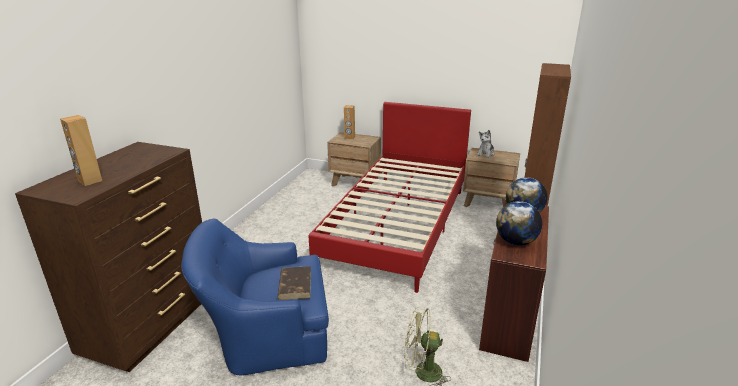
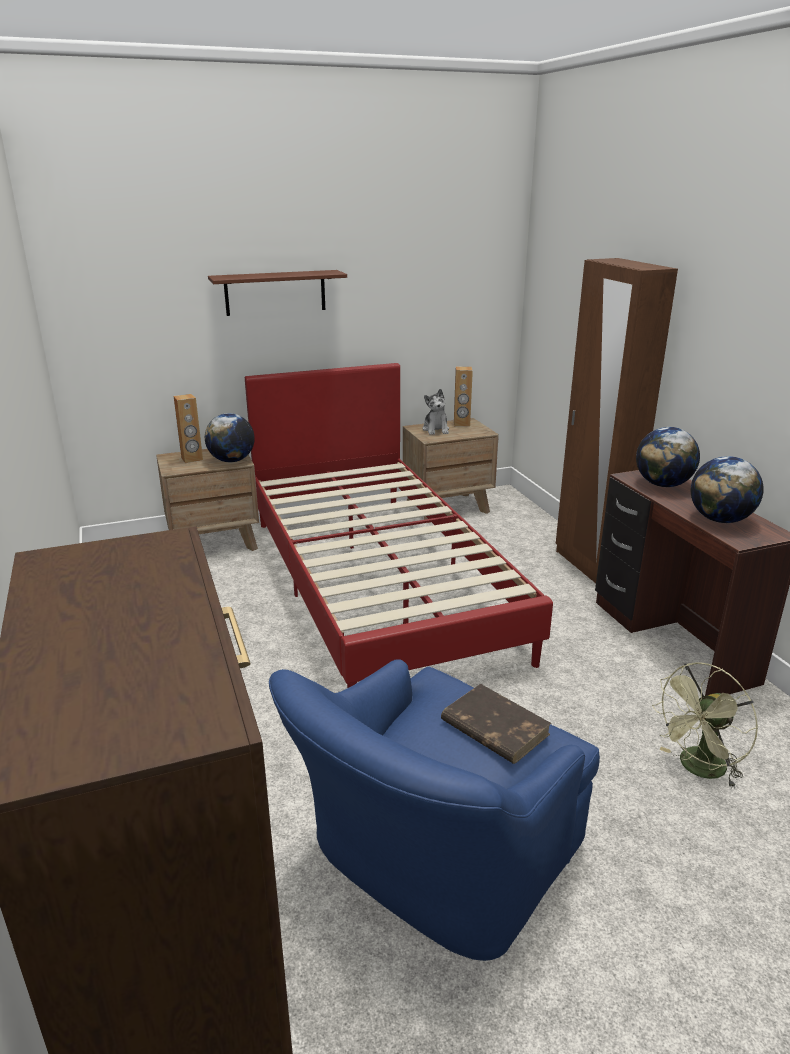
camera: 40 degrees left, 0 degrees up
(89, 181) = (136, 676): brown speaker -> brown speaker (461, 424)
(363, 143) = (232, 460): none -> globe
(406, 60) = (275, 292): none -> brown shelf

